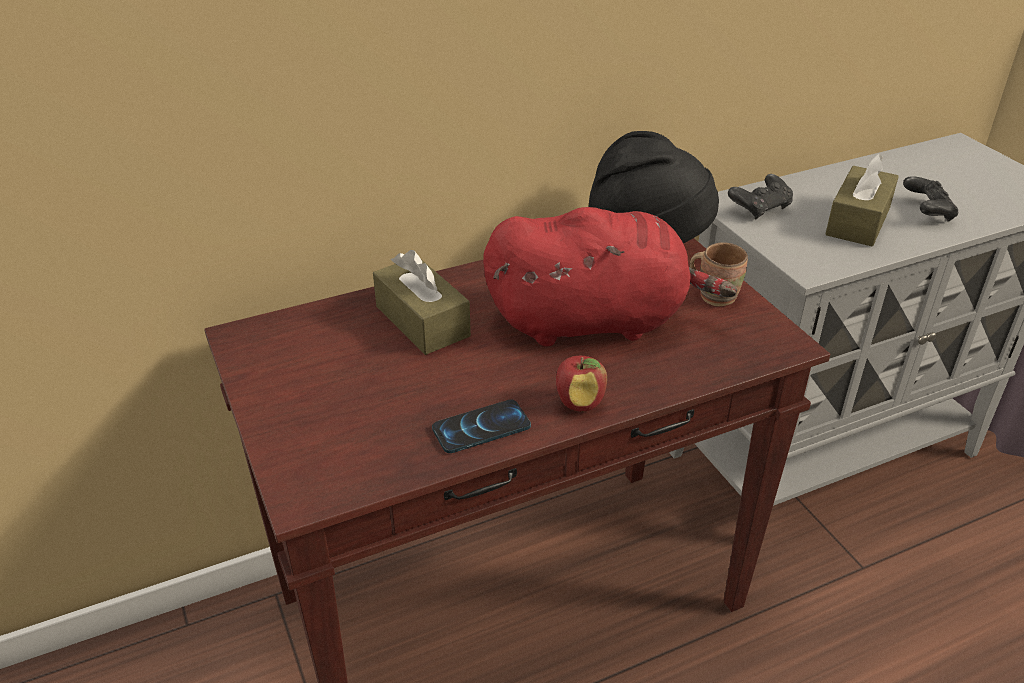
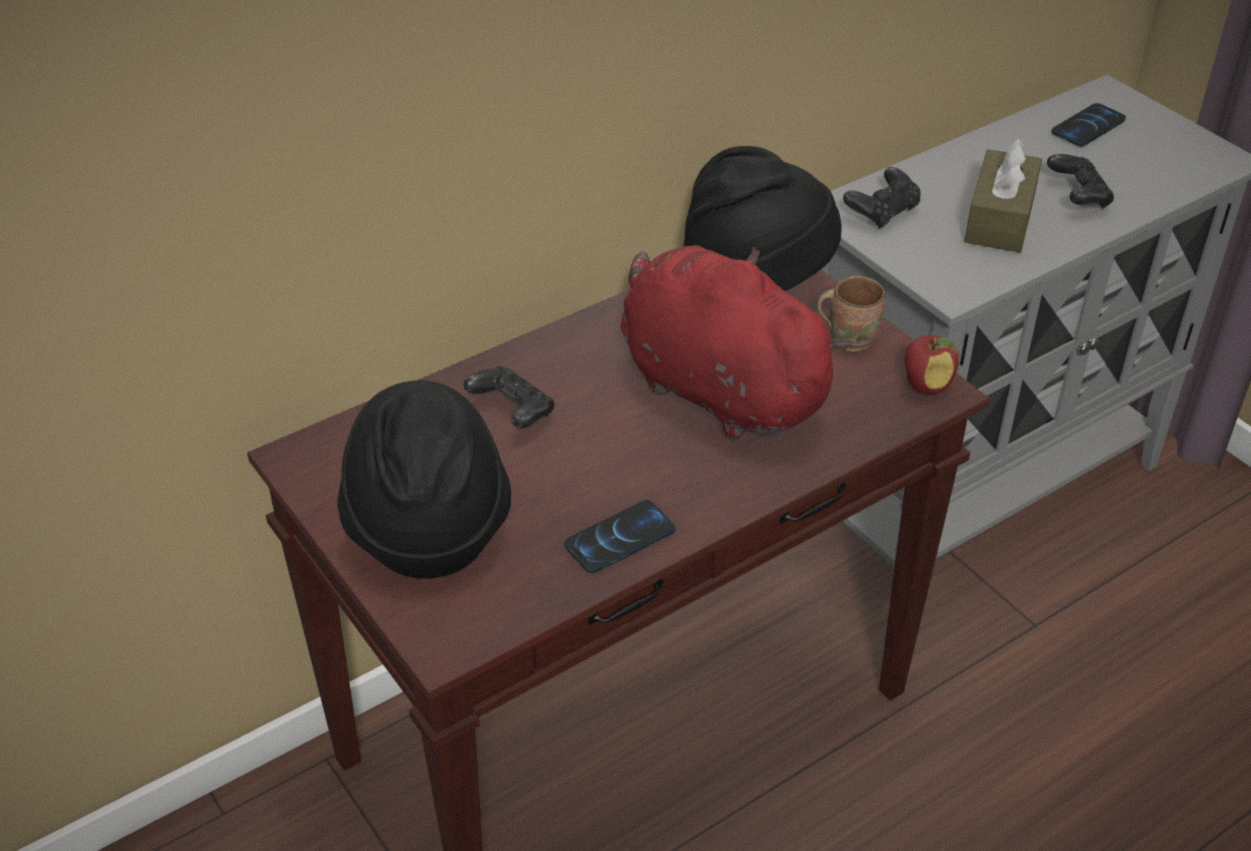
camera: 10 degrees left, 5 degrees up
(323, 401) = (428, 529): none -> black hat
(422, 321) = (512, 412): brown tissue box -> black game controller
(579, 403) = (723, 494): apple -> apple (926, 386)
(594, 321) = (716, 388): red plush toy -> red plush toy turned 120 degrees counterclockwise
(941, 165) = (1088, 127): none -> phone

